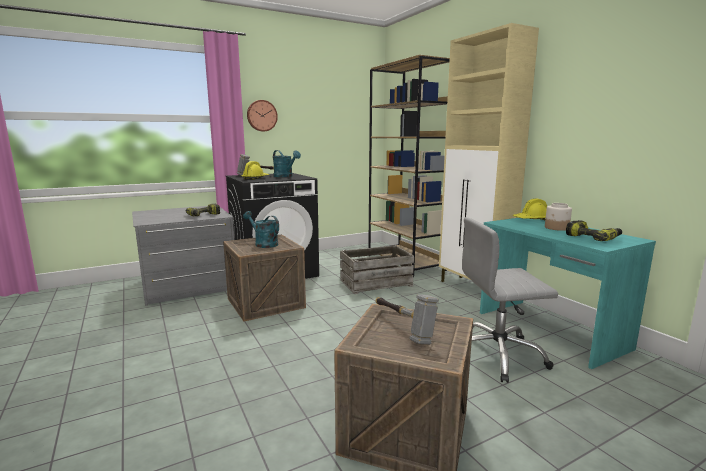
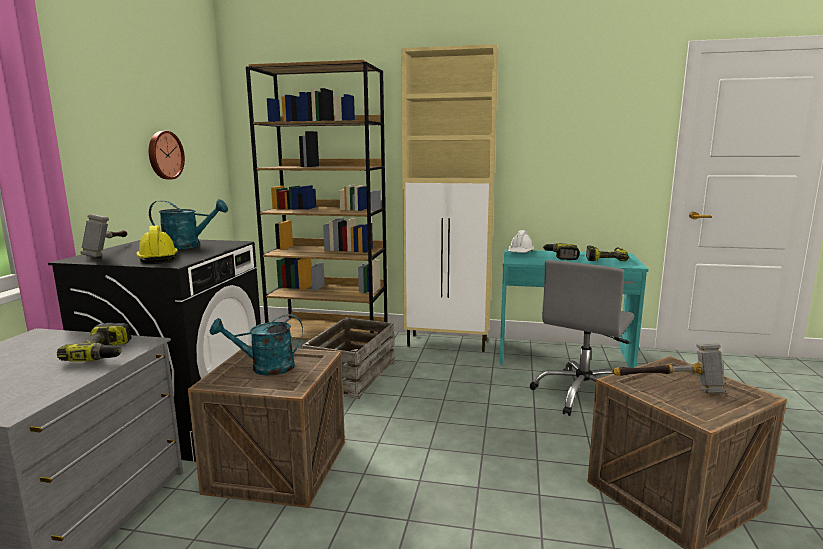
camera: 50 degrees left, 0 degrees up
(261, 115) = (72, 135): wall clock -> wall clock (164, 155)
(531, 219) = (520, 252): yellow hard hat -> white hard hat
(556, 228) = (561, 256): jar -> power drill

